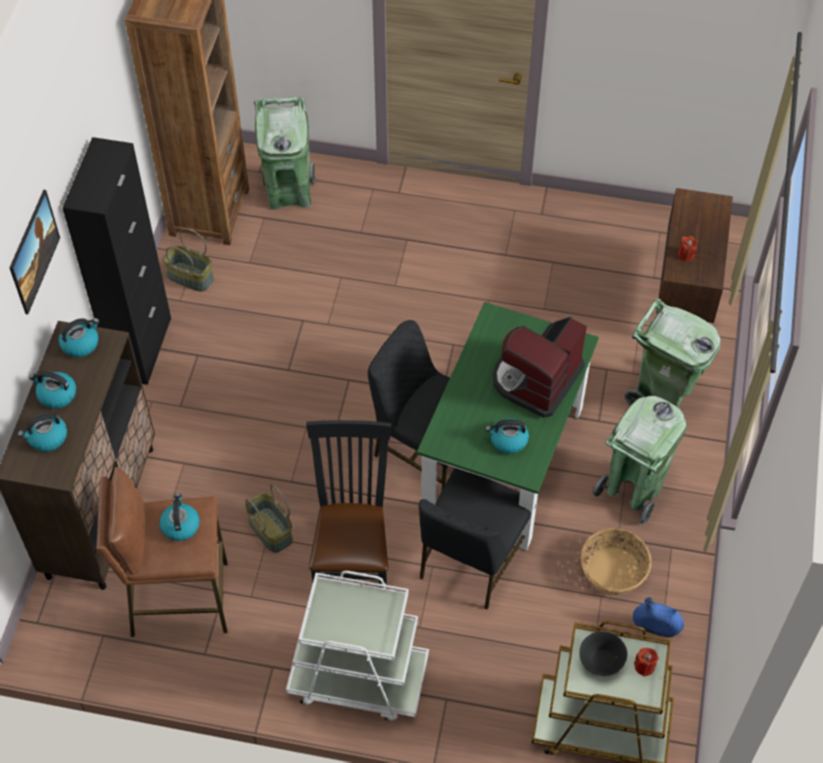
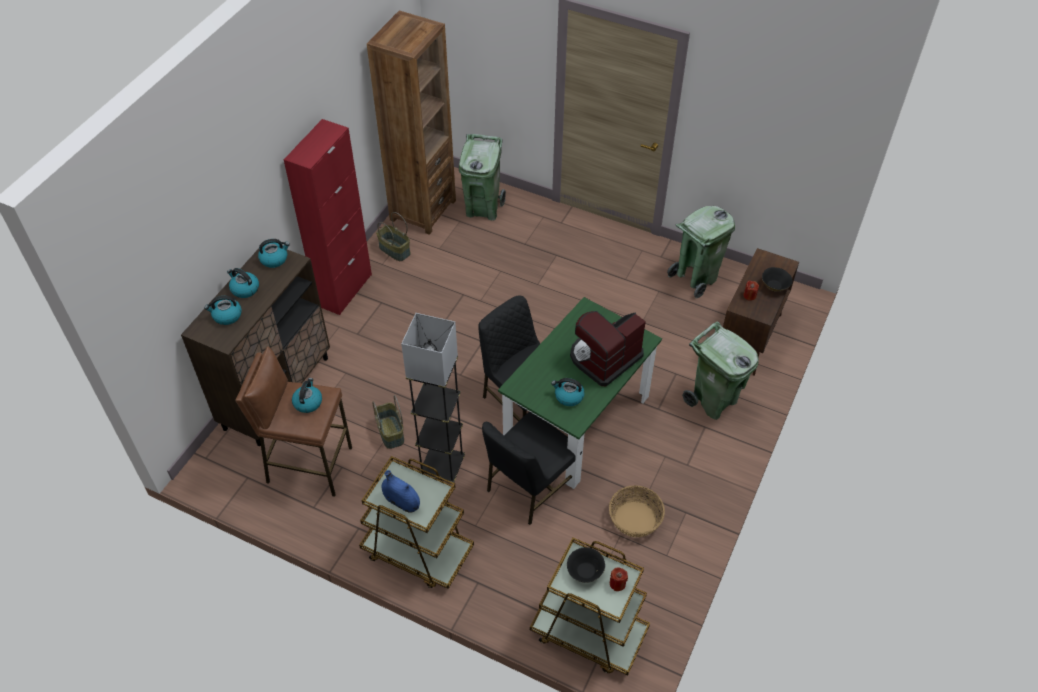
camera: 15 degrees right, 5 degrees down
(38, 263) = (253, 192): picture -> none
(141, 348) = (344, 290): black cabinet -> red cabinet
(353, 561) = (442, 467): black chair -> grey floor lamp
(357, 678) = (417, 551): white cart -> brown cart
(632, 489) = (668, 464): green trash can -> green trash can (695, 278)
(656, 627) = (655, 568): blue vase -> blue vase (401, 502)
(712, 235) = (775, 286): none -> black bowl

